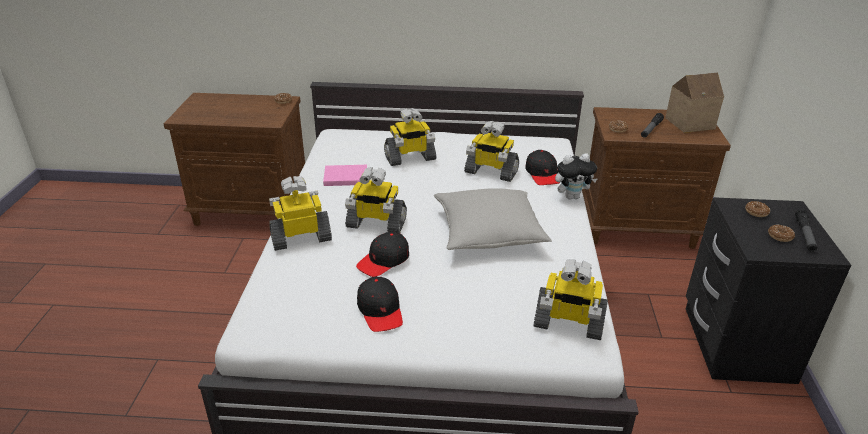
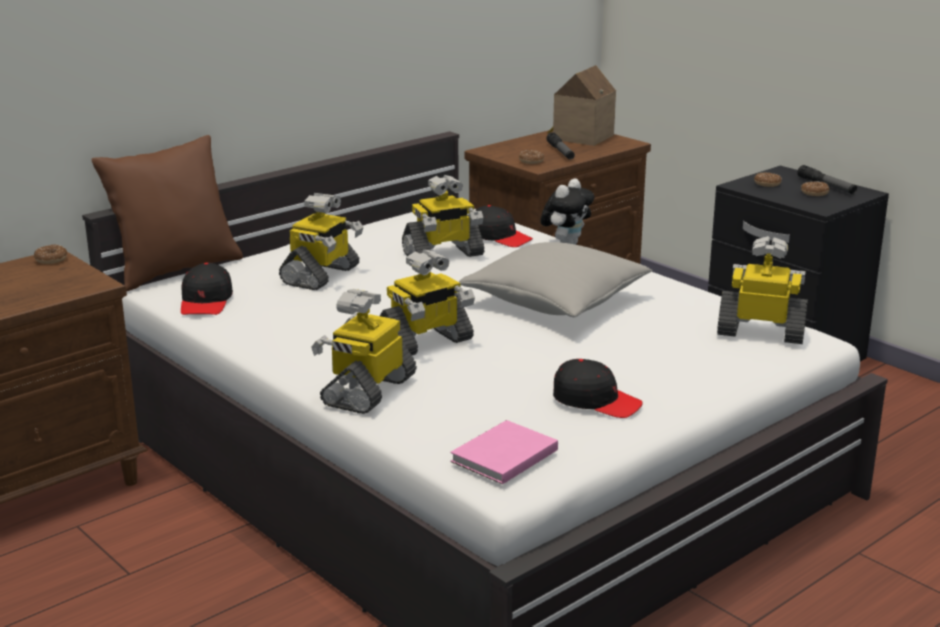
camera: 45 degrees left, 10 degrees down
(344, 177) = (281, 321): pink book -> pink book (501, 456)
(360, 126) = (176, 270): none -> brown pillow
(384, 260) = (509, 365): black cap -> black cap (206, 301)
(568, 323) = (761, 332): toy robot -> toy robot turned 135 degrees counterclockwise

